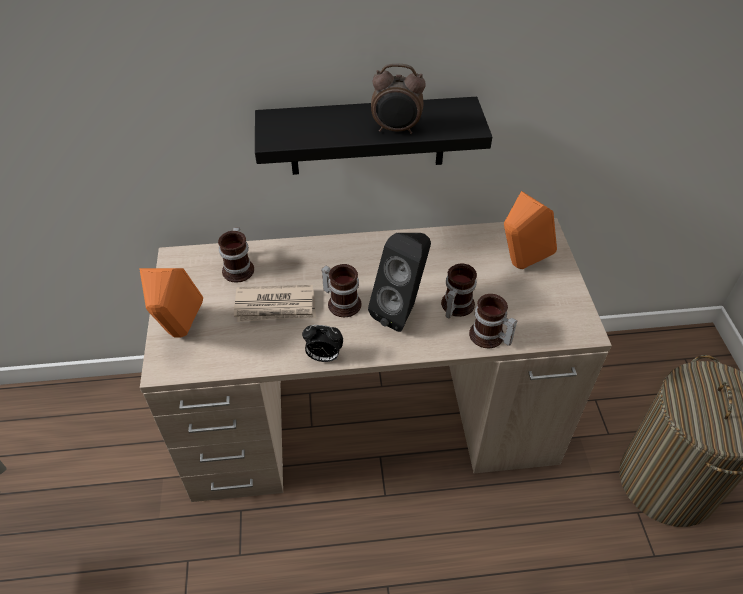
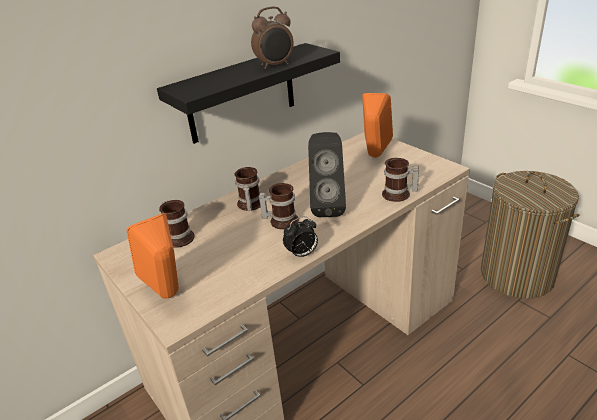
camera: 30 degrees left, 15 degrees down
(276, 306) = (233, 244): newspaper -> none
(454, 306) = (359, 190): mug -> mug (249, 205)

